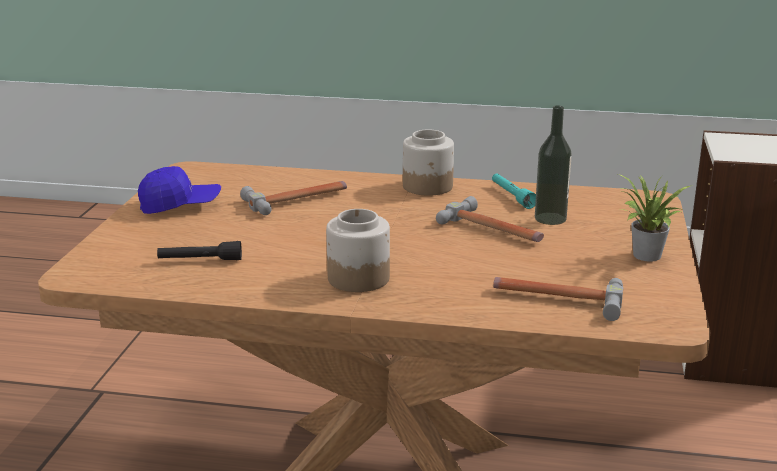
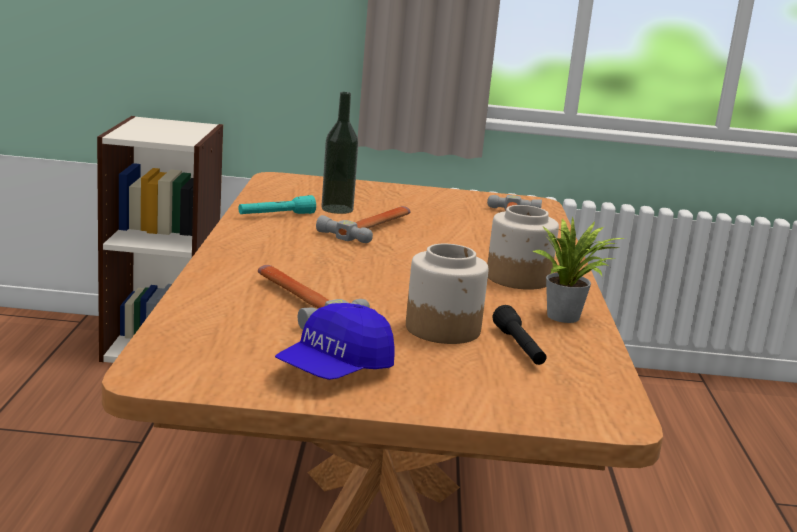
camera: 100 degrees left, 5 degrees down
(180, 206) = (335, 370): blue cap -> blue cap turned 120 degrees counterclockwise
(428, 187) = (246, 242): jar -> jar (443, 329)
(645, 257) = (415, 194): potted plant -> potted plant (567, 317)

